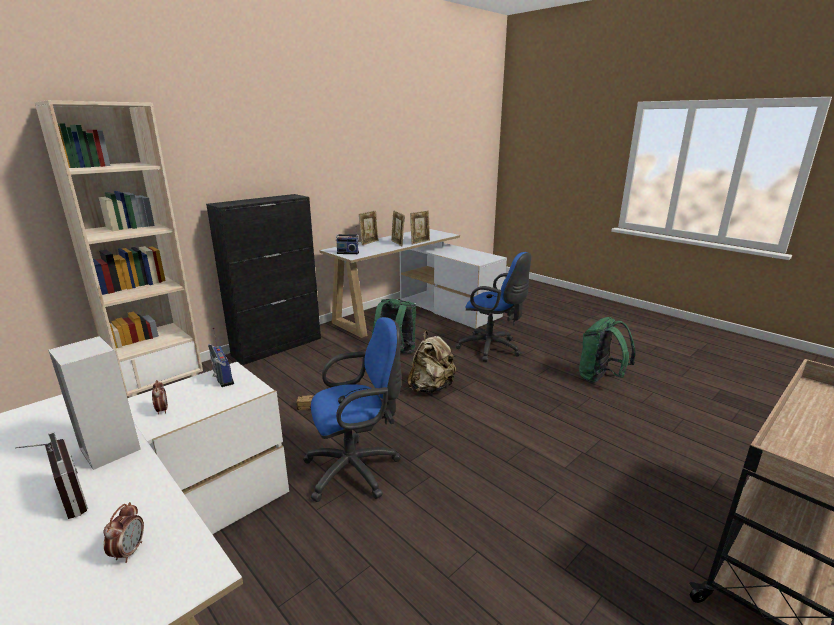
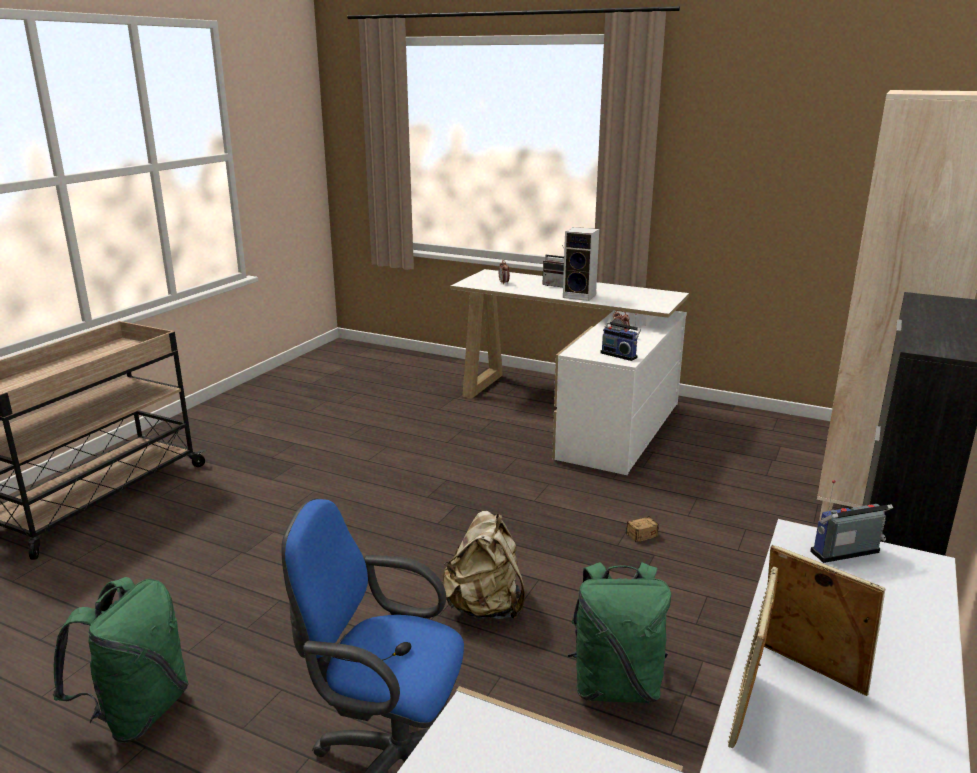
camera: 160 degrees right, 0 degrees up
(357, 469) = (507, 487): blue office chair -> none
(369, 242) = (911, 651): picture frame -> none

